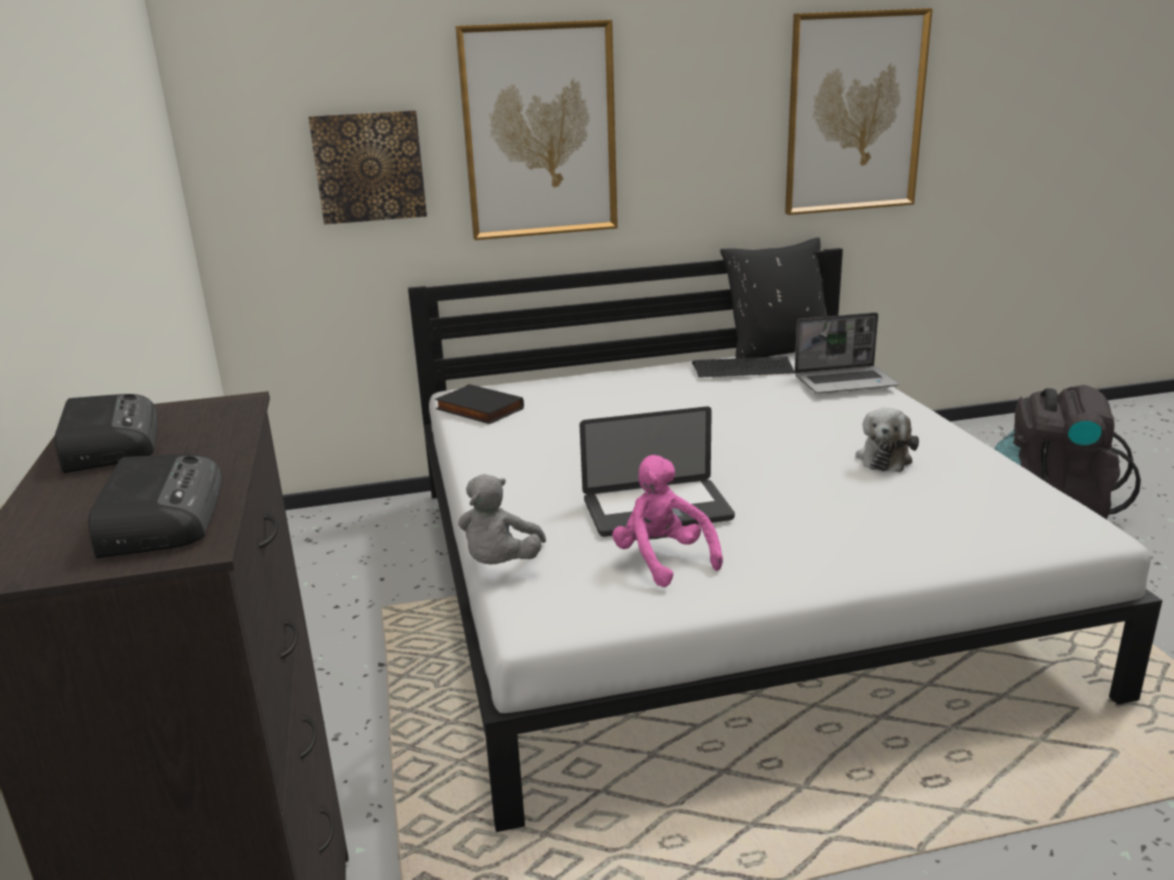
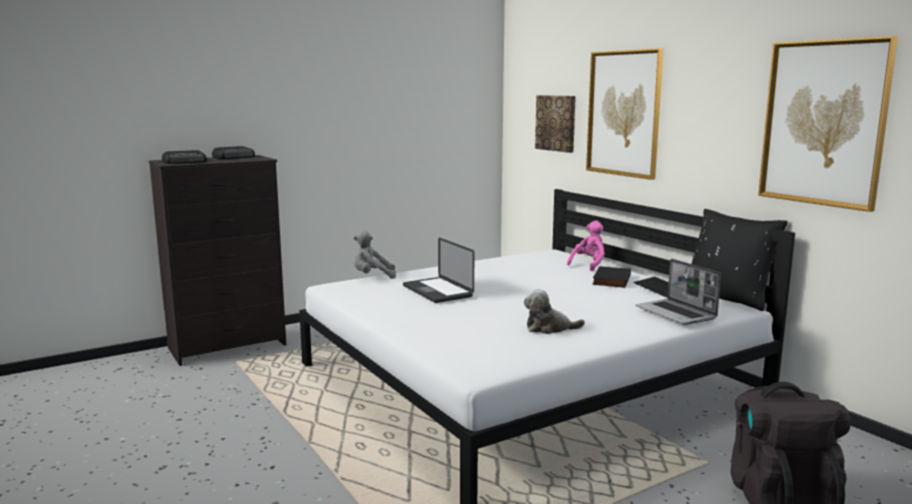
camera: 70 degrees right, 10 degrees down
(478, 409) = (533, 255): black book -> black book (610, 280)
(662, 560) = (389, 297): pink plush toy -> pink plush toy (589, 265)

